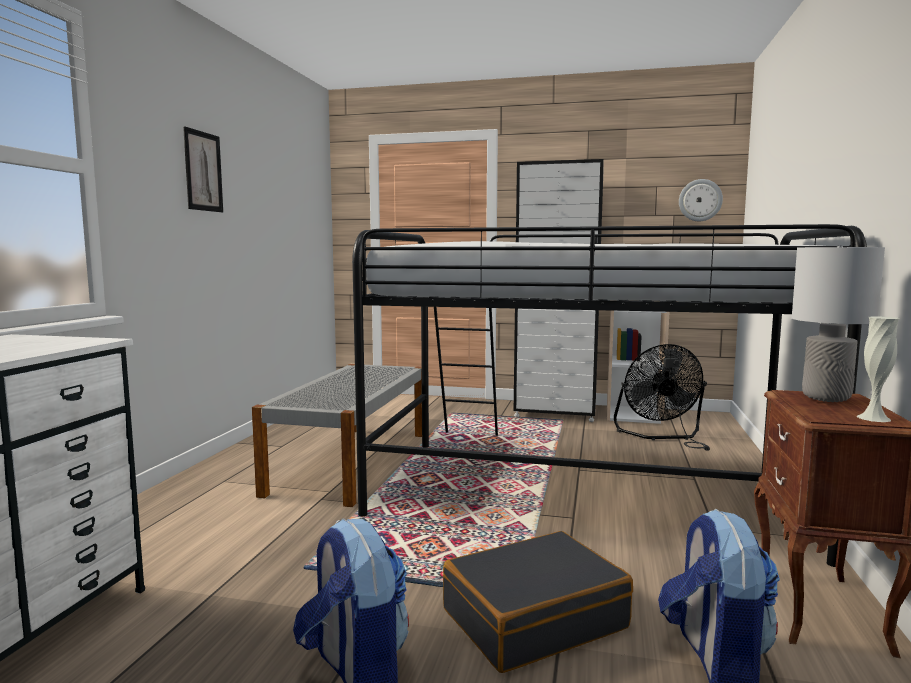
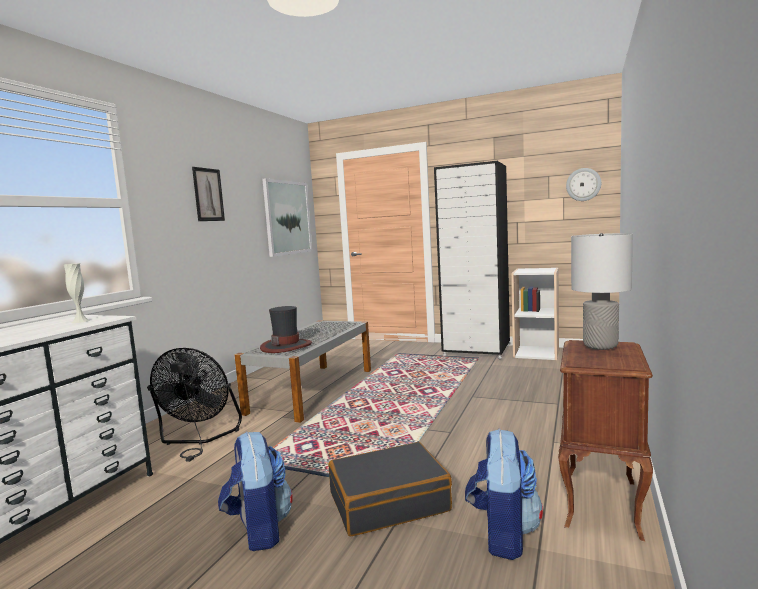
camera: 10 degrees right, 0 degrees up
(300, 218) = (287, 217): none -> picture
(326, 397) = (286, 346): none -> hat
(576, 490) = (462, 412): black bed -> none
(667, 436) = (555, 369): black fan -> black fan (194, 438)
(873, 418) = (618, 362): white vase -> white vase (80, 321)

